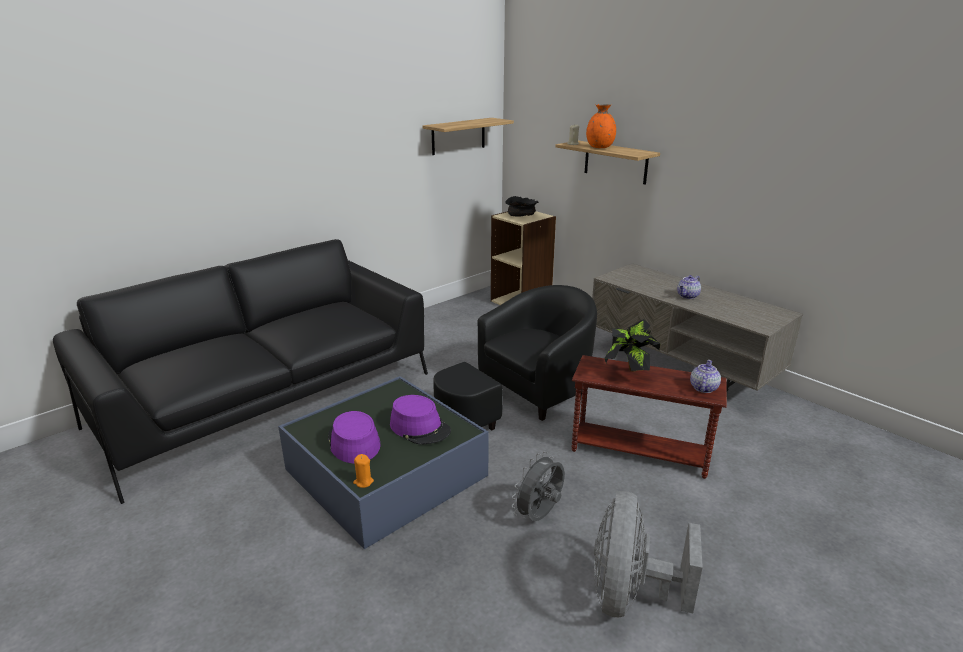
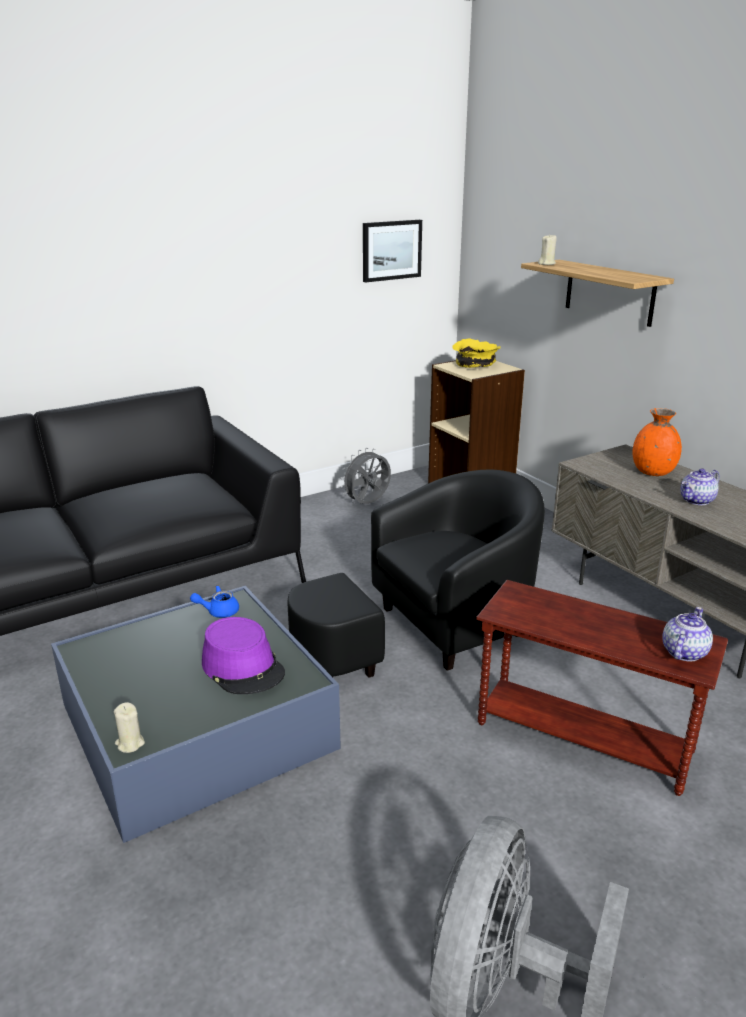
camera: 10 degrees right, 0 degrees up
(353, 441) = (142, 678): purple hat -> none
(363, 482) = (130, 743): orange candle -> beige candle
(388, 394) = (218, 611): none -> blue teapot
(458, 136) = (391, 250): shelf -> picture
(521, 215) = (475, 365): black bowl -> yellow bowl
(540, 516) = (398, 825): grey fan -> grey fan (367, 504)
(600, 147) = (584, 269): orange vase -> orange vase (653, 472)
(629, 373) = (570, 615): potted plant -> none

